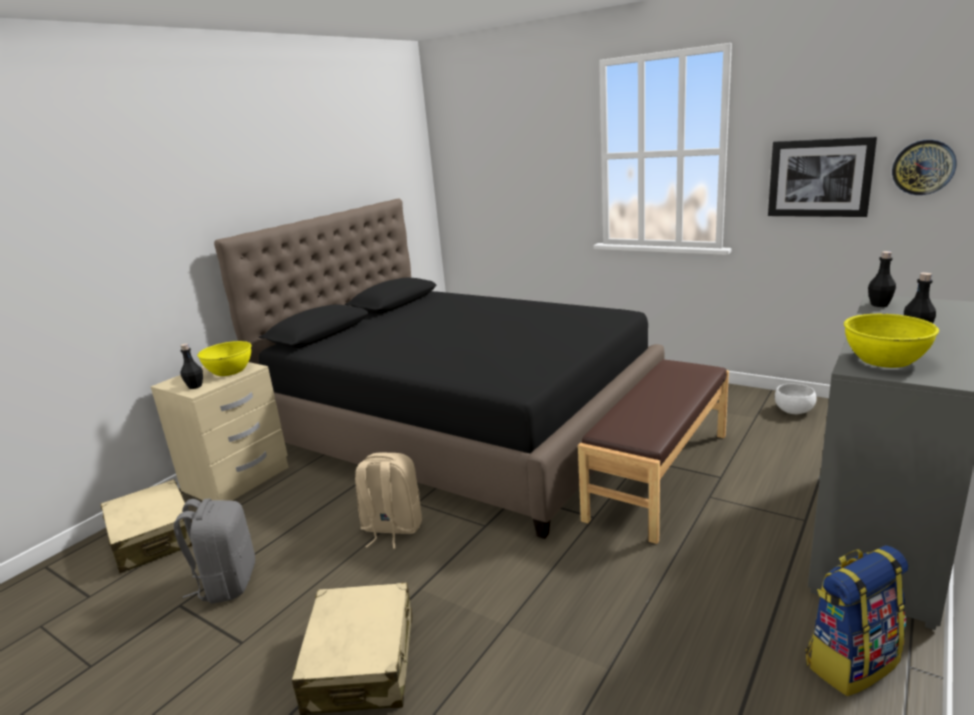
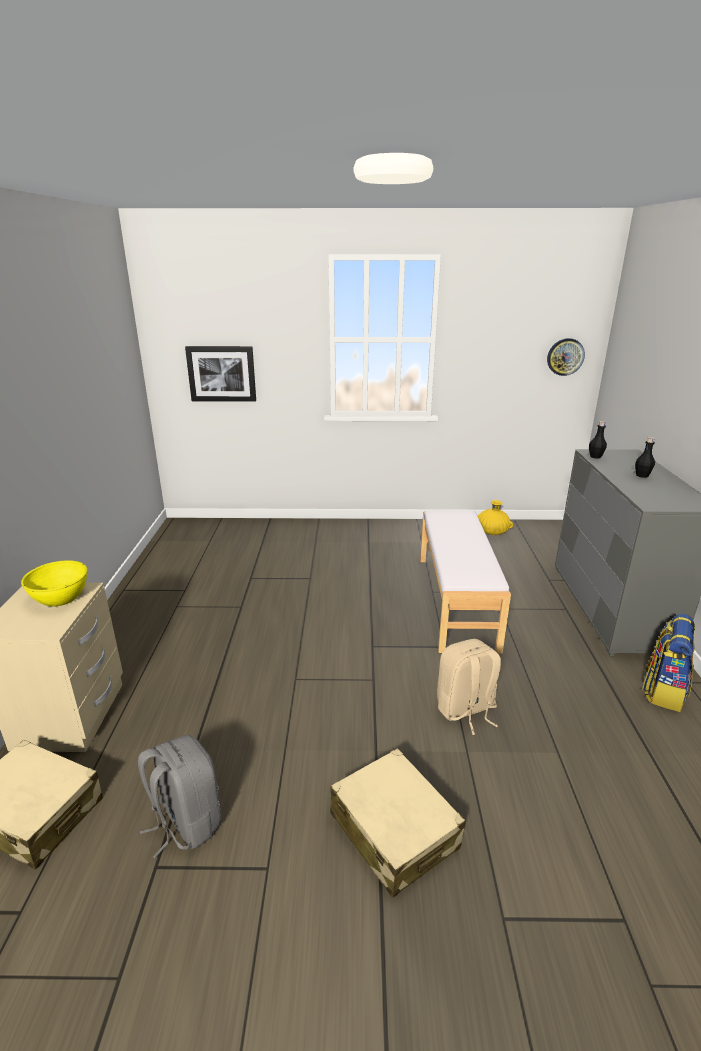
camera: 35 degrees left, 5 degrees up
(195, 386) = (40, 625): black bottle -> none
(391, 528) = (297, 709): beige backpack -> beige backpack (466, 710)
(463, 427) = (266, 599): black bed -> none
(658, 474) = (455, 601): brown bench -> white bench
(794, 410) = (492, 532): white bowl -> yellow vase
(819, 178) = (501, 362): picture -> picture (221, 374)
(884, 360) = (655, 497): yellow bowl -> none

